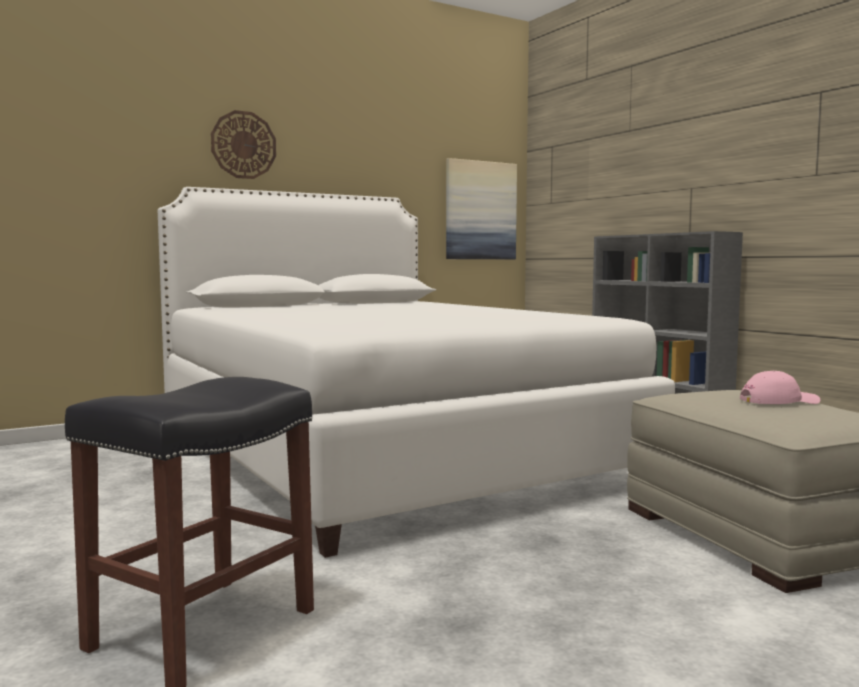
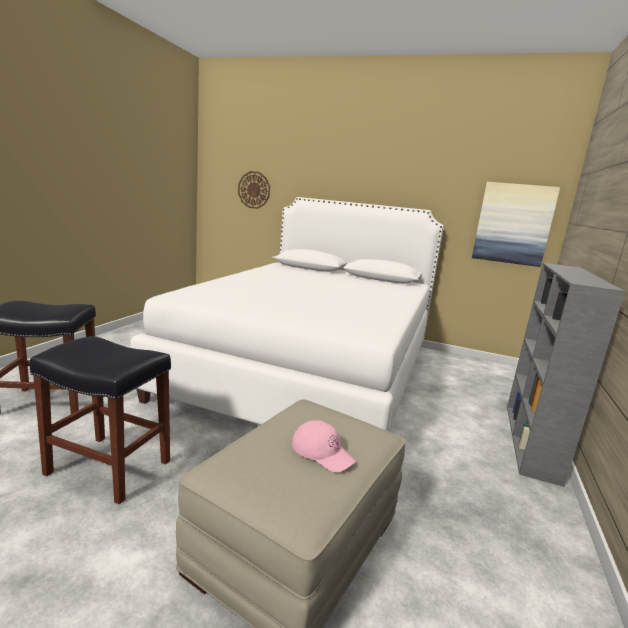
camera: 50 degrees right, 10 degrees up
(243, 145) = (337, 172): wall clock -> wall clock (254, 190)
(518, 604) = (107, 467): none -> black stool

